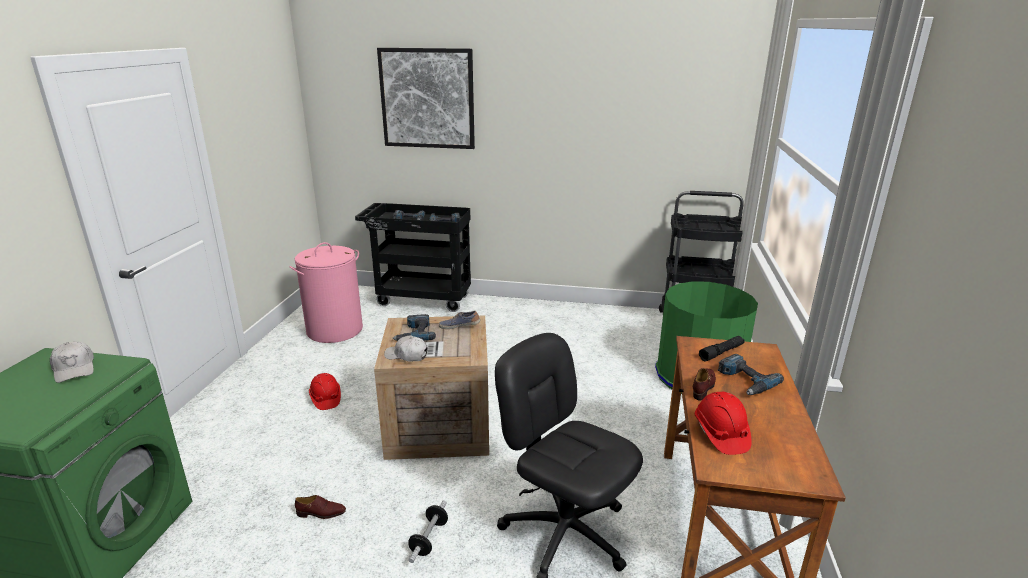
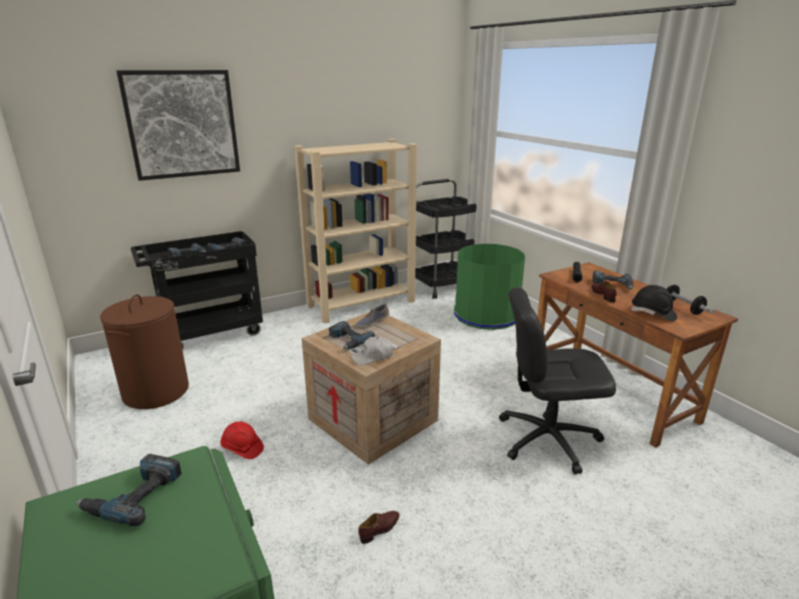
camera: 40 degrees left, 0 degrees up
(74, 368) = (134, 495): white cap -> power drill
(335, 330) = (156, 391): pink laundry basket -> brown laundry basket
(429, 539) = (481, 493): dumbbell -> dumbbell (682, 308)
(580, 315) = (361, 304): none -> beige bookcase
(720, 434) = (653, 314): red hard hat -> black hard hat

